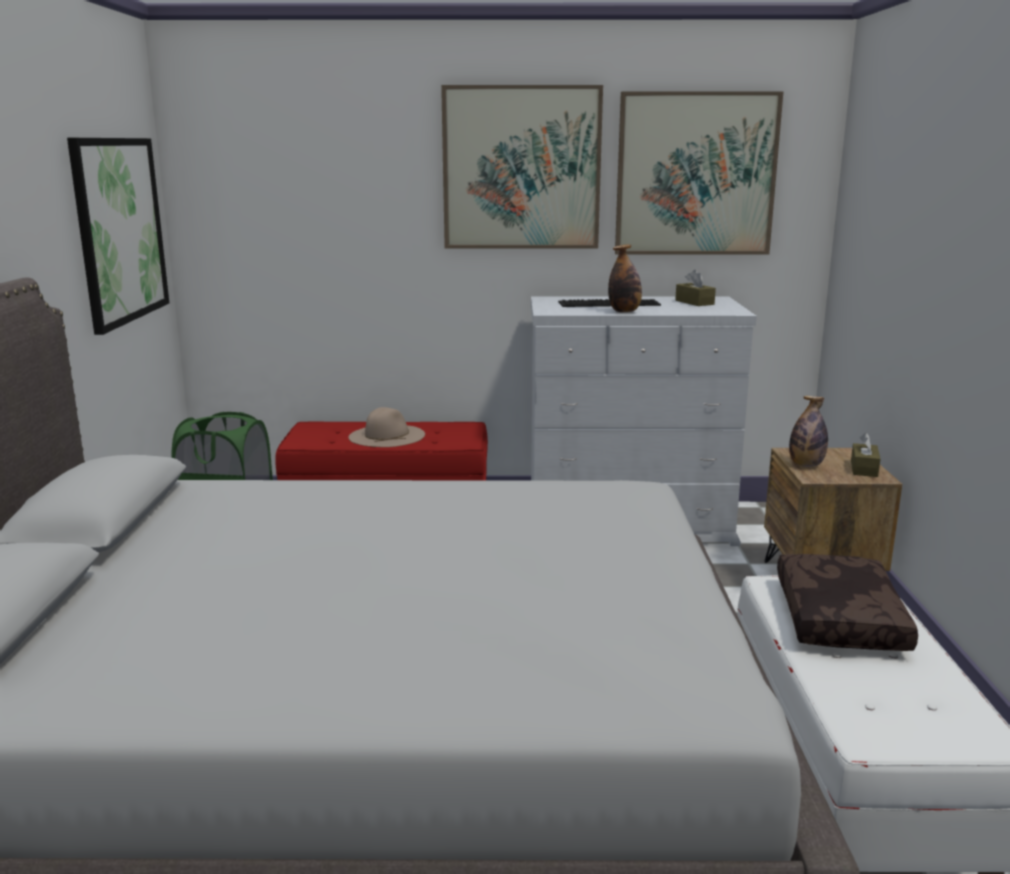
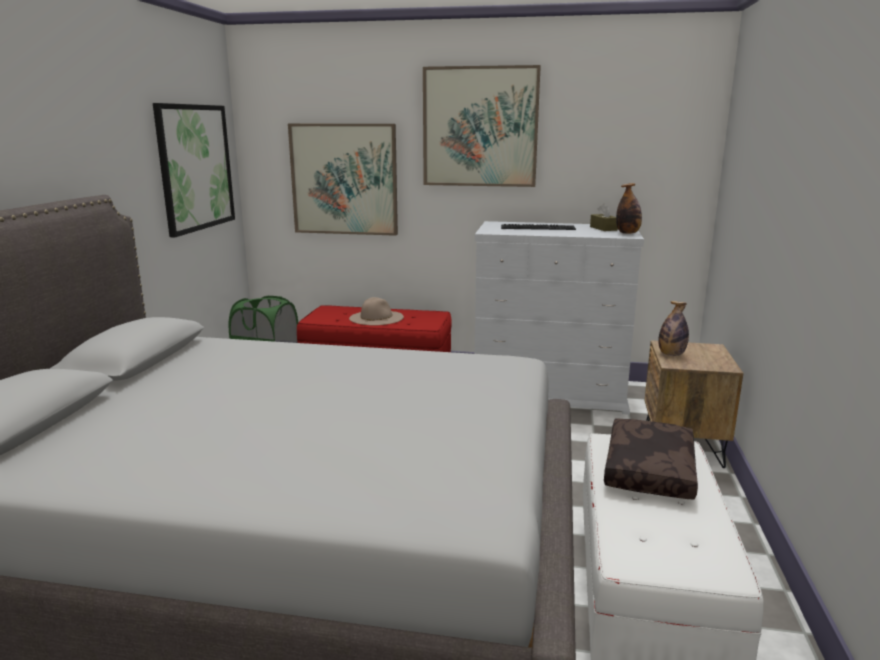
camera: 10 degrees right, 0 degrees up
(624, 311) = (544, 233): bottle -> bottle (627, 233)
(695, 174) = (610, 132): picture -> picture (344, 179)
(864, 468) = (717, 360): brown tissue box -> none

